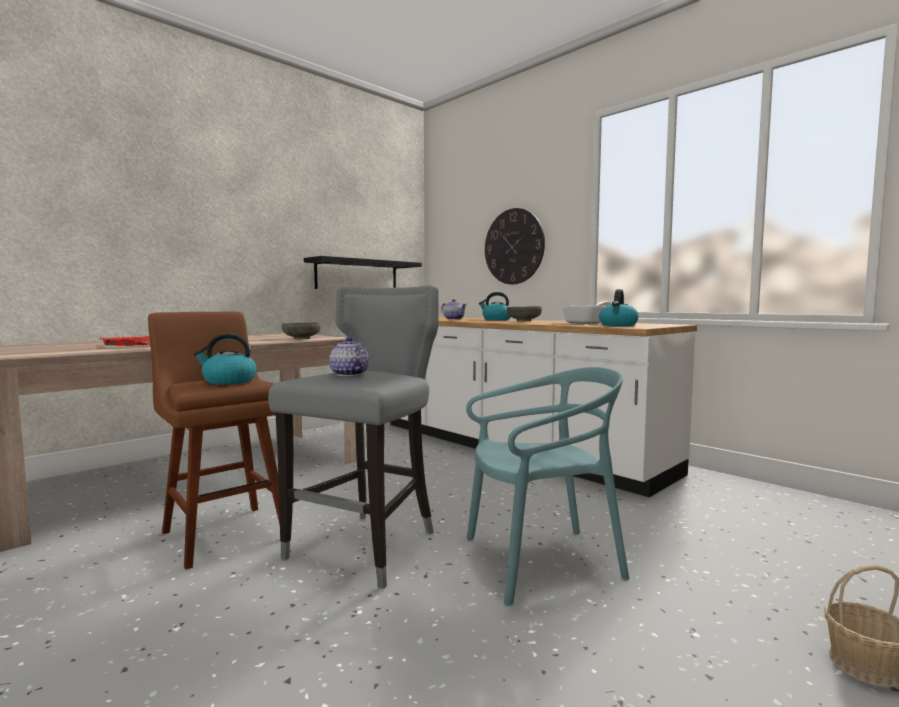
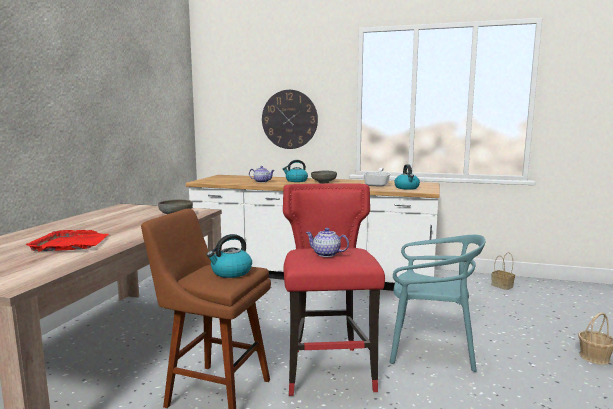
camera: 30 degrees left, 5 degrees up
(357, 275) = (154, 143): black shelf -> none
(366, 546) = (329, 370): grey stool -> red stool
(541, 561) = (431, 349): turquoise chair -> turquoise chair turned 60 degrees clockwise
(800, 509) = (501, 286): none -> basket

